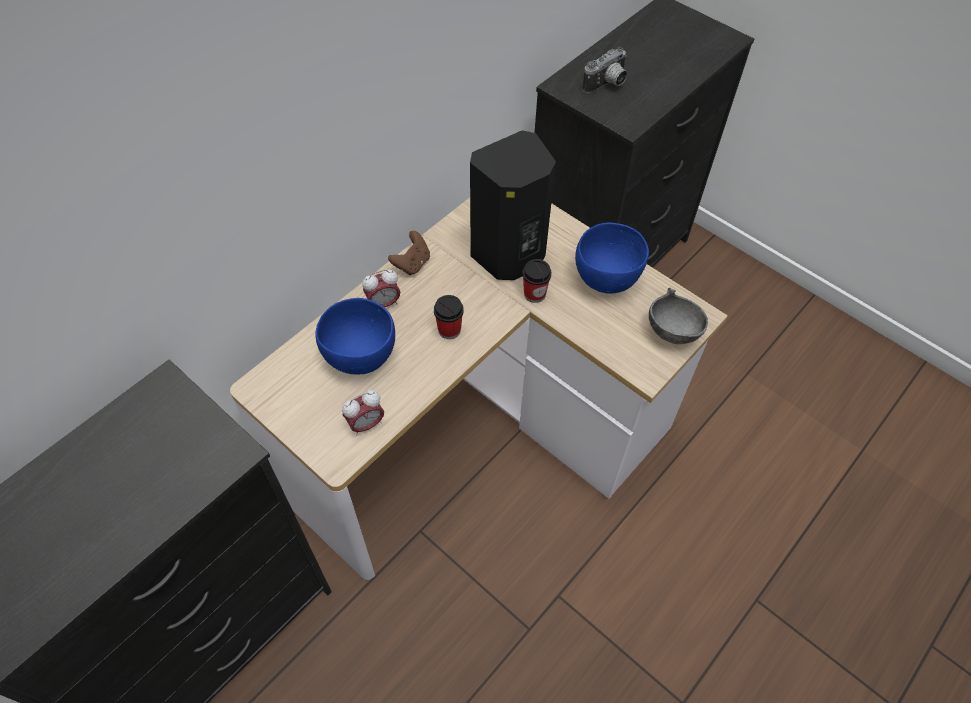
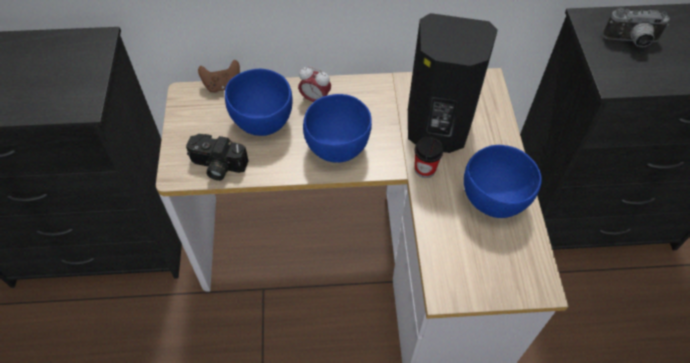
camera: 45 degrees right, 0 degrees up
(366, 424) = (217, 166): alarm clock -> camera
(412, 263) = (363, 87): brown game controller -> brown game controller (222, 85)
(449, 330) = (337, 148): cup -> blue bowl
(674, 331) = (505, 280): grey bowl -> none

